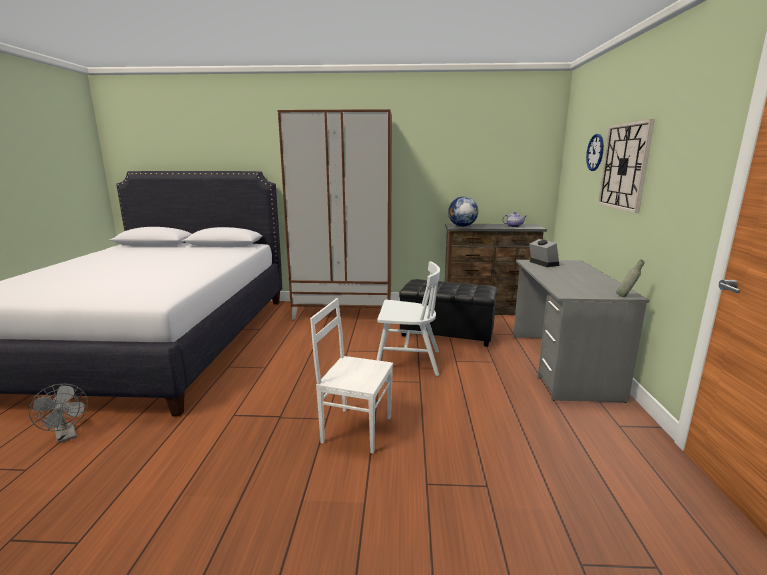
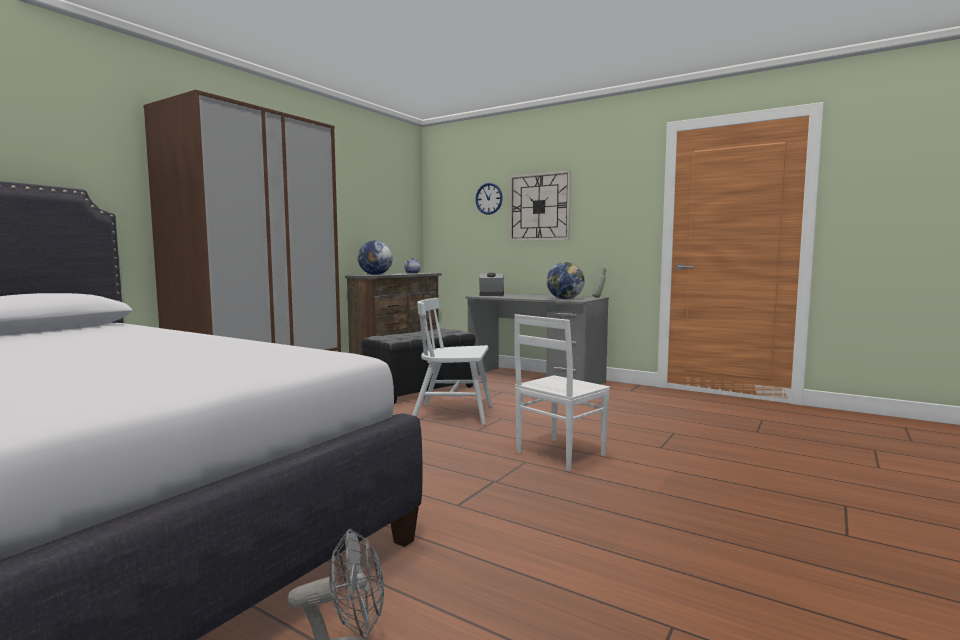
camera: 60 degrees left, 10 degrees down
(407, 361) = (453, 414): white chair -> white chair turned 120 degrees counterclockwise
(569, 288) = (565, 299): none -> globe

